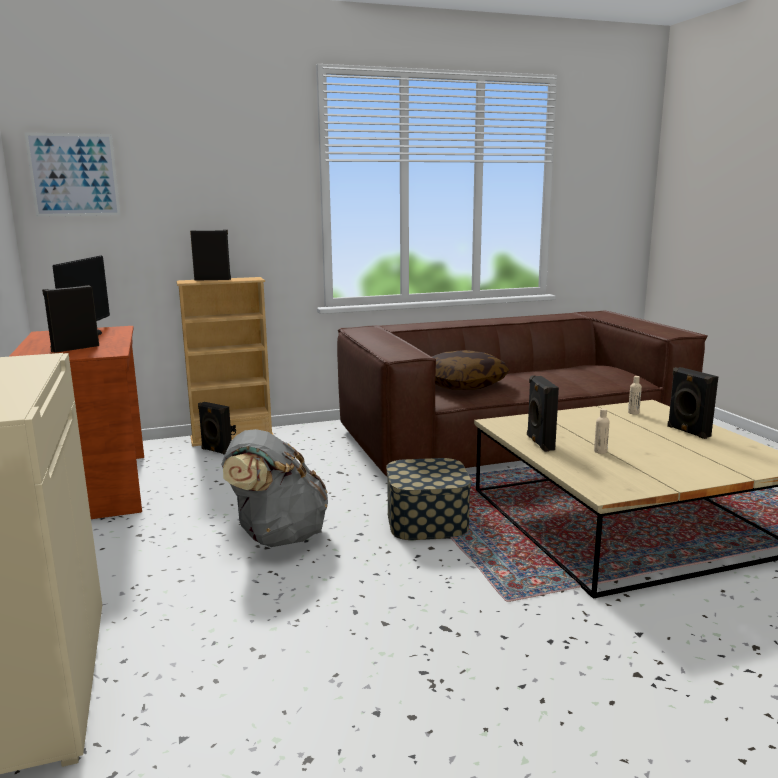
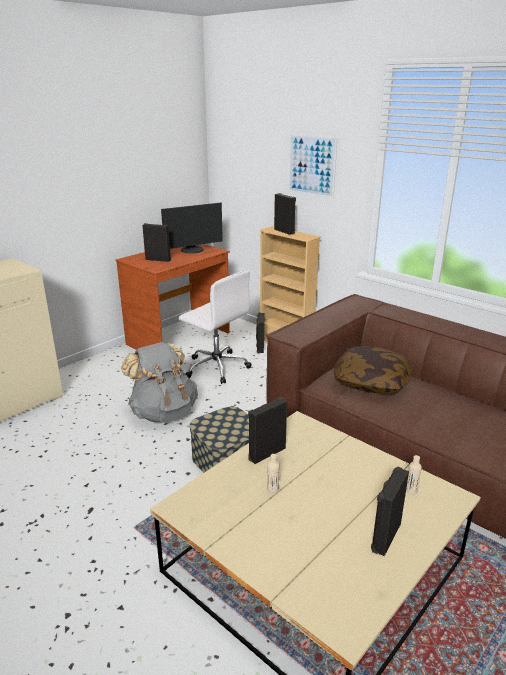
camera: 60 degrees right, 10 degrees up
(74, 175) = (232, 146): picture -> picture (311, 165)
(218, 483) = (216, 367): none -> white office chair

